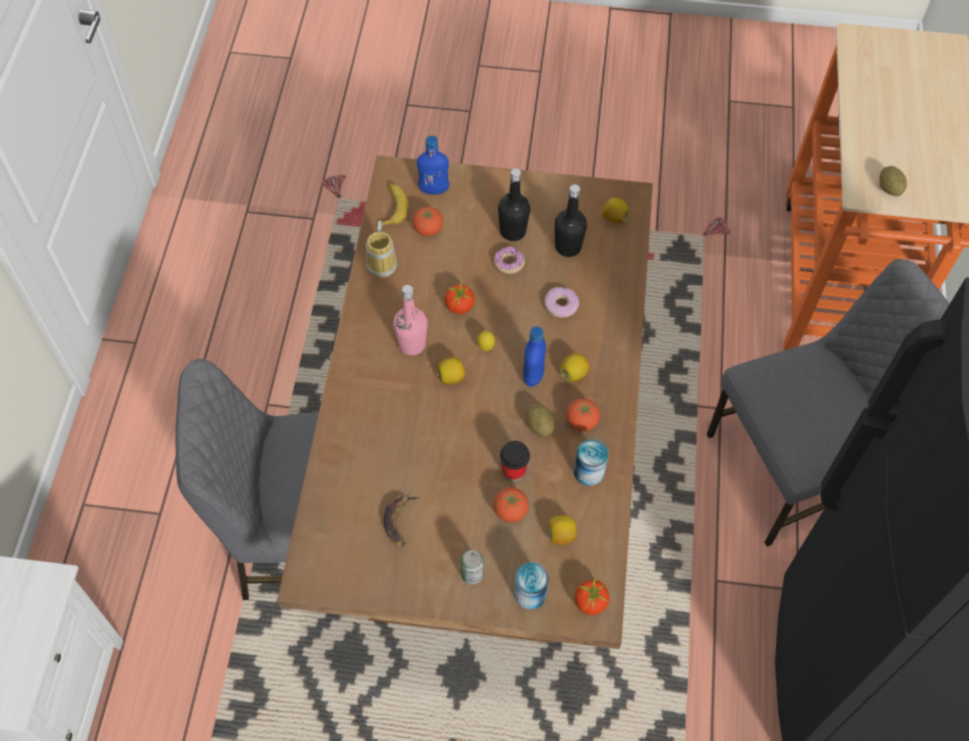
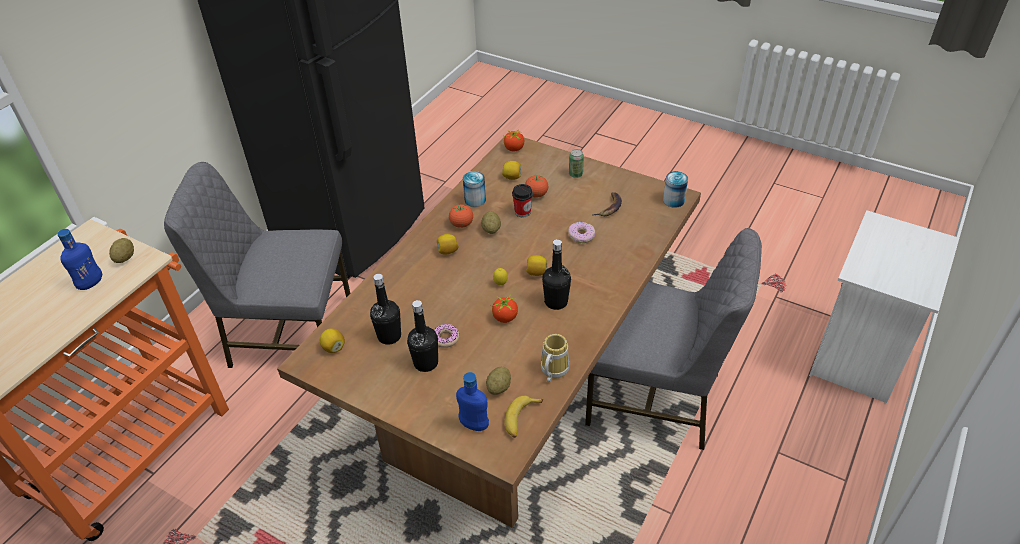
camera: 155 degrees left, 15 degrees down
(412, 344) = (556, 302): pink bottle -> black bottle
(428, 230) = (499, 387): tomato -> potato
(530, 593) = (546, 159): can -> can (673, 200)
(533, 375) = (476, 258): blue bottle -> blue bottle (91, 283)
(561, 306) = (426, 295): donut -> donut (581, 236)

